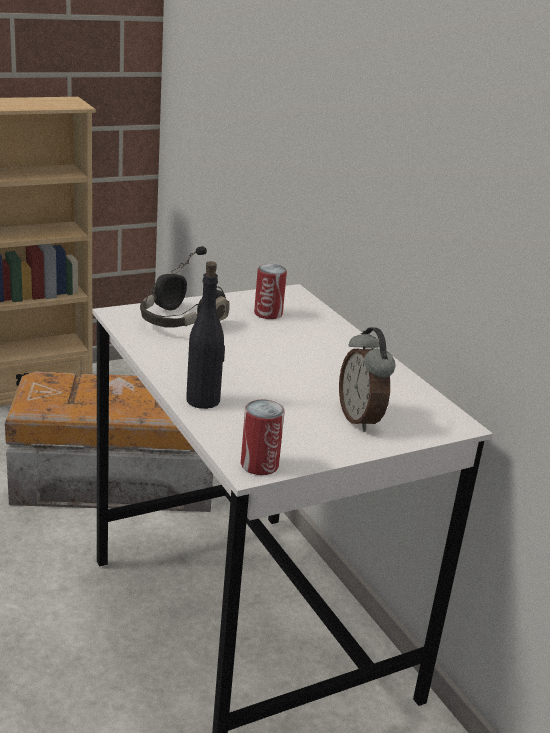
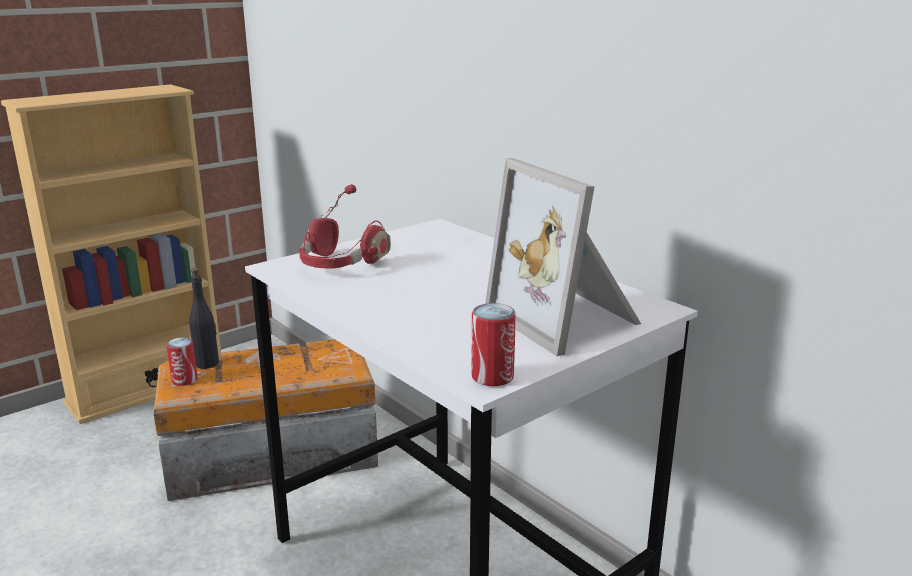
camera: 10 degrees left, 5 degrees down
(179, 321) = (340, 264): black headphones -> red headphones
(203, 400) = (402, 328): black bottle -> black bottle (207, 363)
(268, 314) = (424, 245): can -> can (184, 380)
(361, 419) = (568, 318): alarm clock -> picture frame

